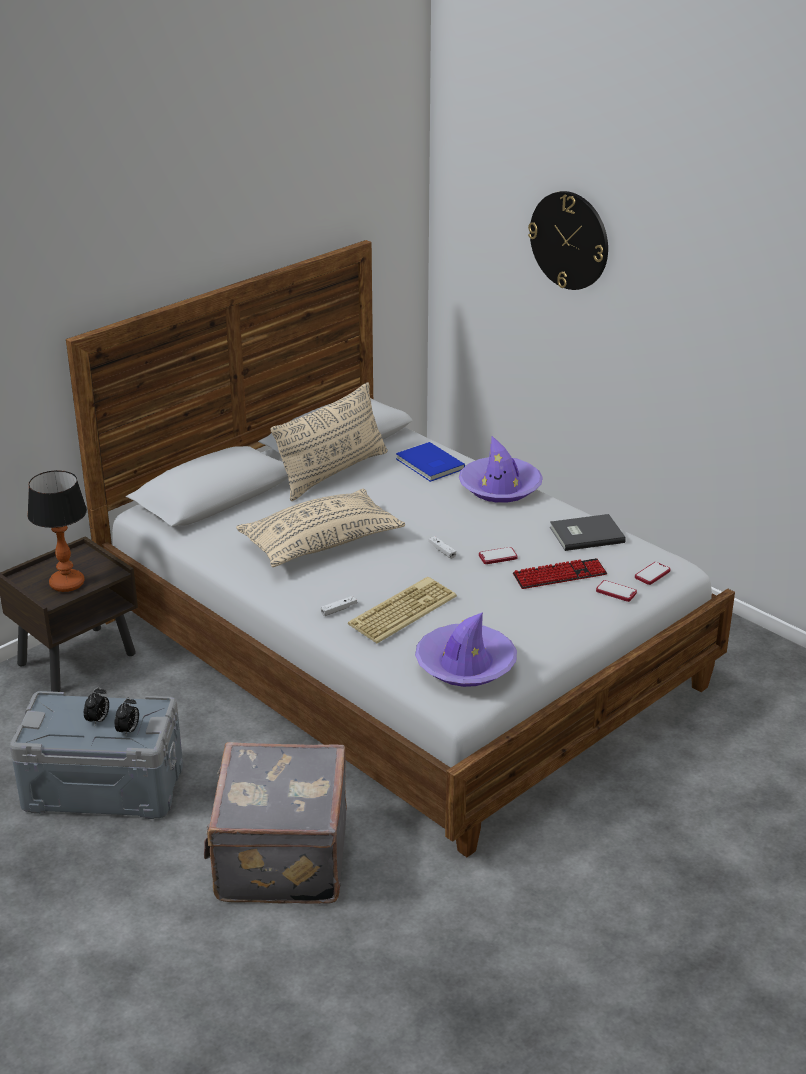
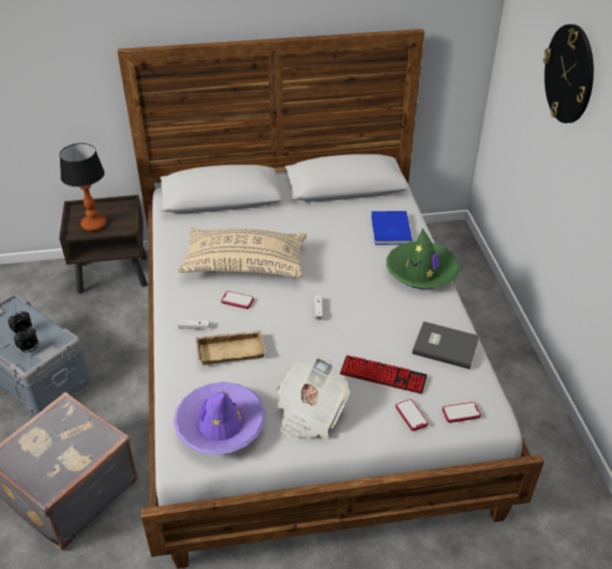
camera: 35 degrees right, 10 degrees up
(333, 473) = (316, 210): beige pillow -> none
(402, 610) = (231, 350): keyboard -> beige tray
(498, 557) = (354, 334): phone -> phone (237, 300)
(500, 487) = (422, 272): purple hat -> green hat
(530, 625) = (309, 413): none -> newspaper

